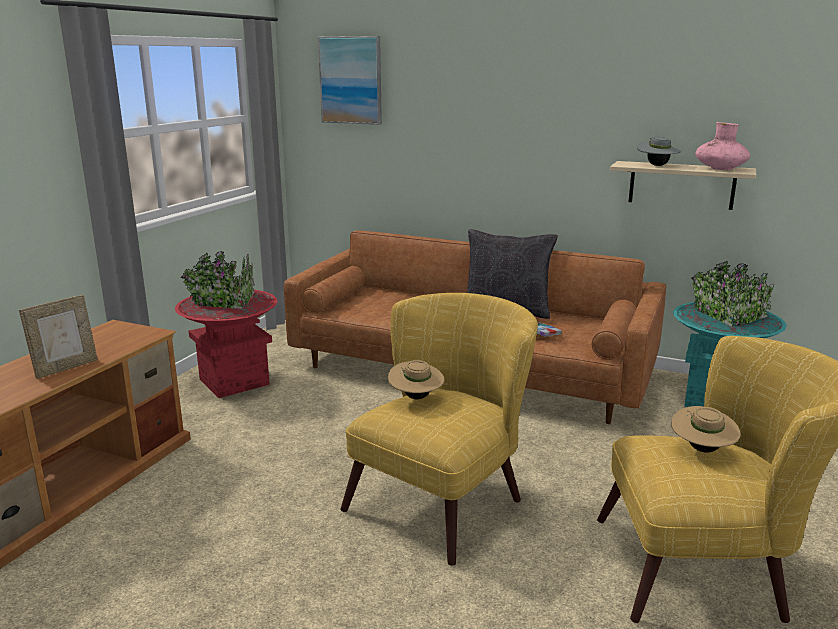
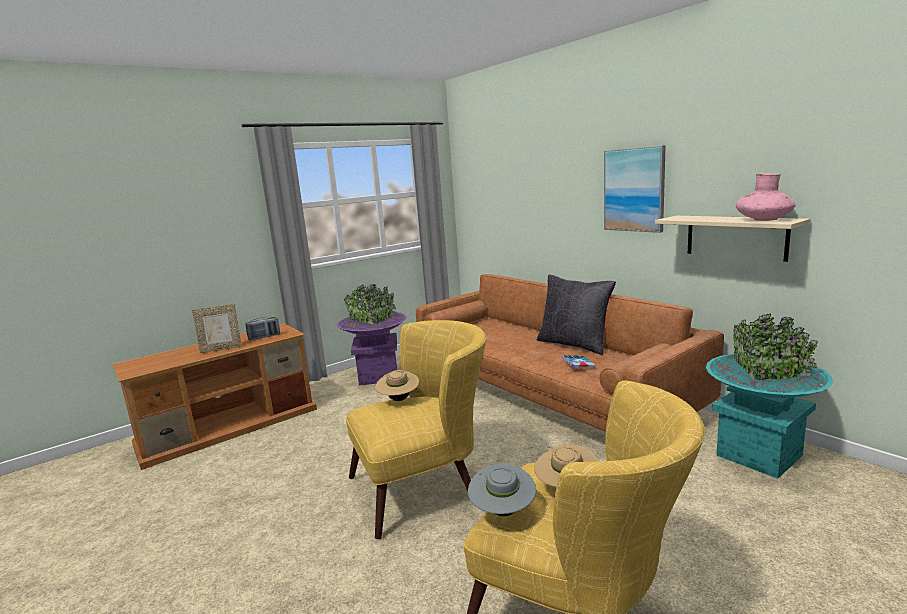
camera: 30 degrees right, 5 degrees down
(114, 343) = (264, 337): none -> radio
(234, 381) = (378, 376): red planter -> purple planter
(351, 80) = (489, 162): picture -> picture (634, 190)
(657, 165) = (702, 218): grey hat -> grey hat (502, 512)

